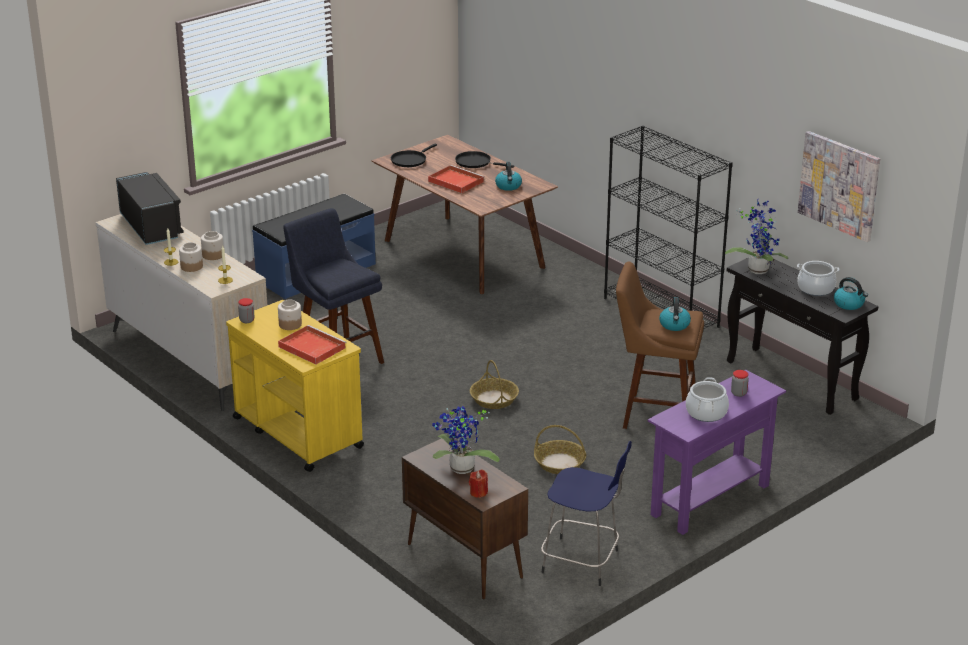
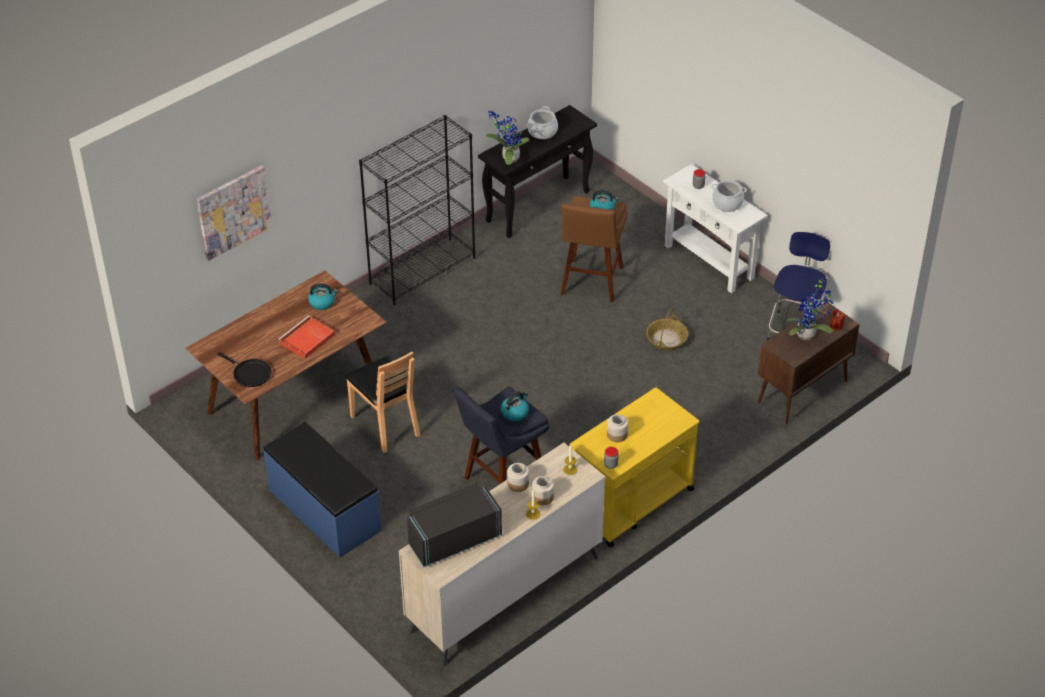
camera: 90 degrees left, 15 degrees up
(311, 347) = (656, 418): red tray -> none
(425, 298) = (386, 425): none -> brown chair
(476, 162) = (262, 325): black frying pan -> none
(494, 399) = (571, 376): basket -> none
(710, 500) = (709, 262): purple console table -> white console table
(839, 185) = (528, 55): picture -> picture (233, 211)
(849, 304) = (567, 118): kettle -> kettle (515, 412)

